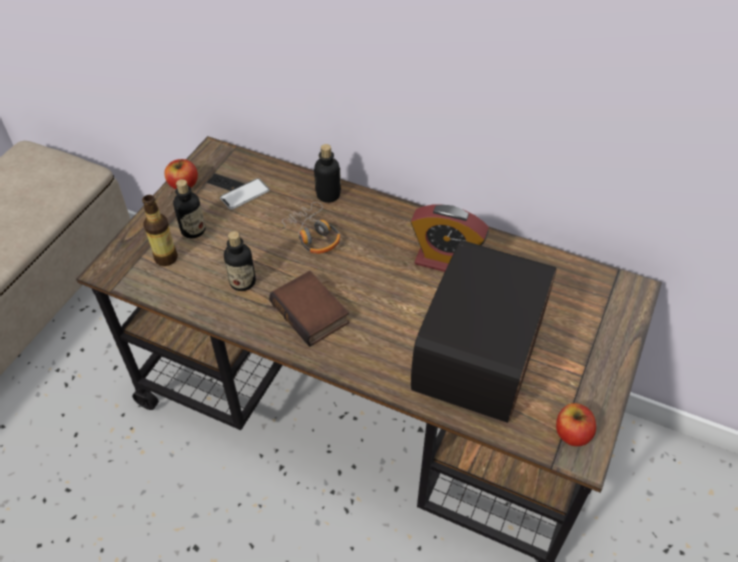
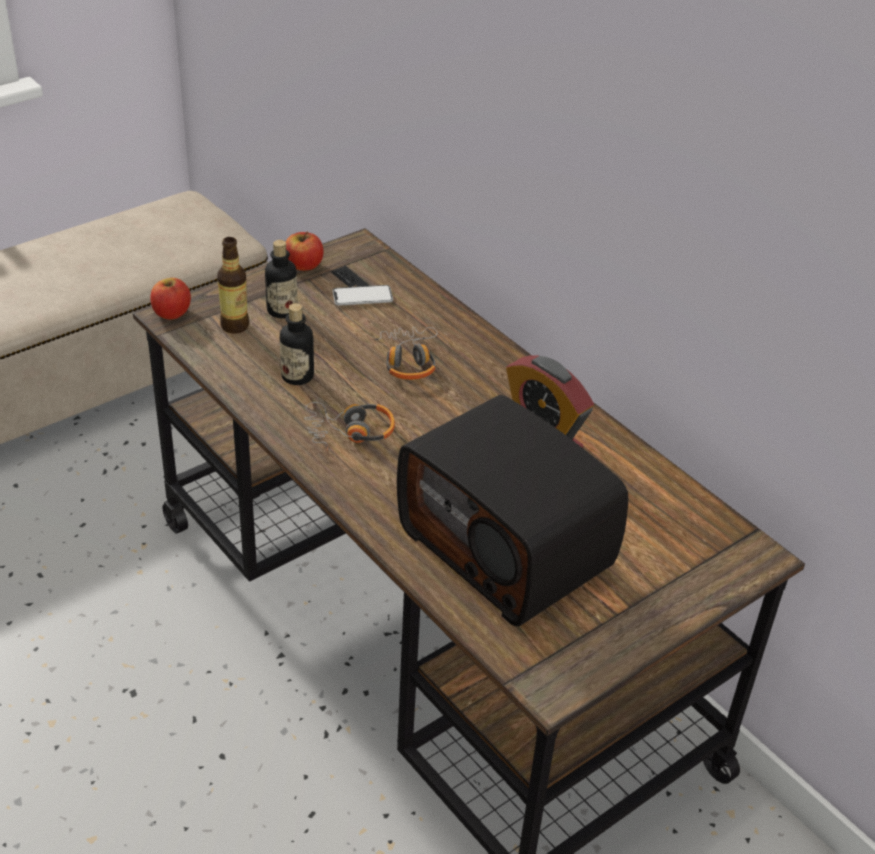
camera: 25 degrees right, 10 degrees down
(312, 312) = (350, 432): book -> headphones
(328, 195) = (456, 329): bottle -> none
(481, 357) = (508, 548): radio -> radio turned 90 degrees counterclockwise
(572, 433) = (556, 663): apple -> apple (171, 313)

